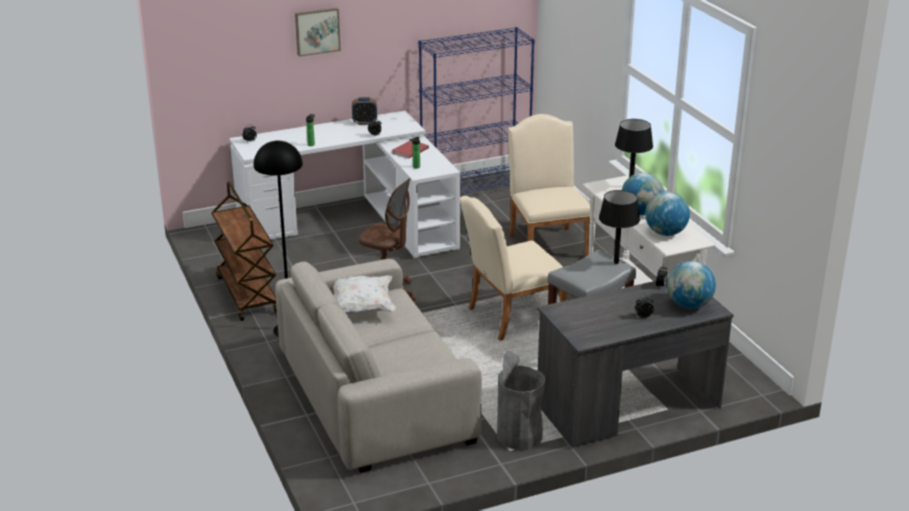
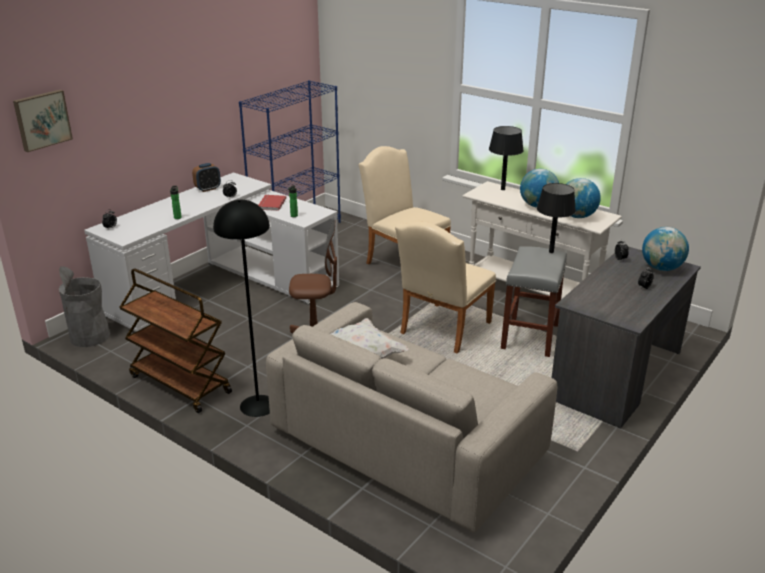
camera: 30 degrees left, 0 degrees up
(317, 31) = (152, 102): picture -> picture (42, 120)
(519, 436) = (569, 434): grey trash can -> grey trash can (90, 336)

